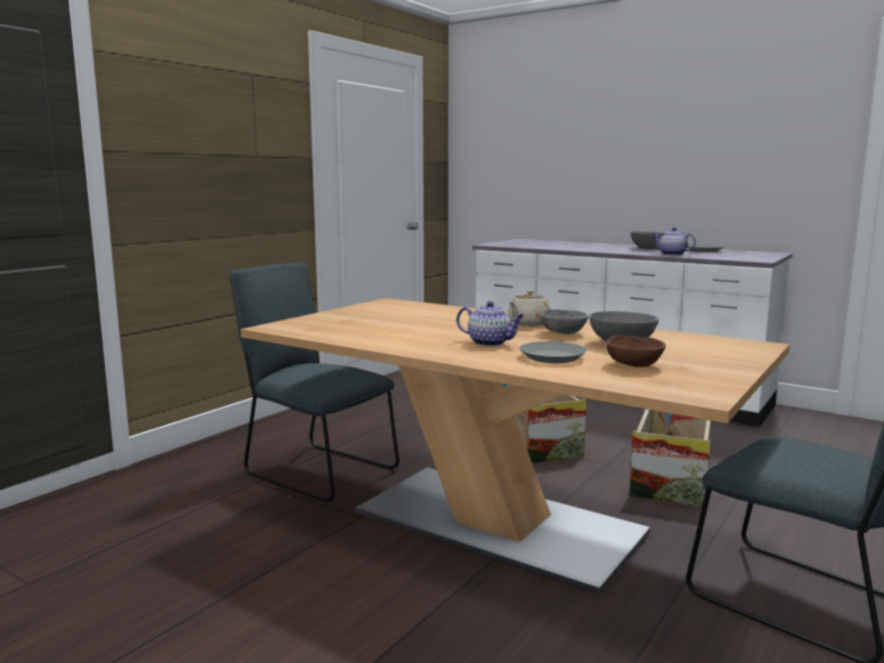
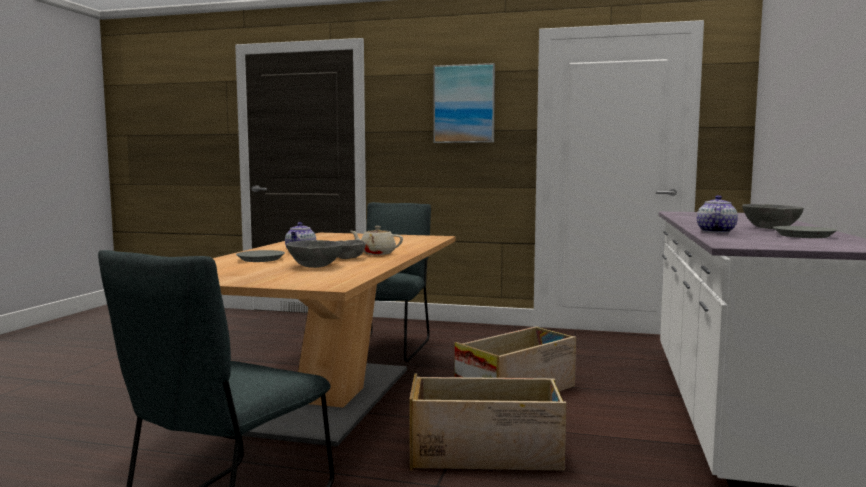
camera: 70 degrees right, 5 degrees down
(240, 117) = (464, 104): none -> picture
(633, 365) = (240, 268): brown bowl -> none

